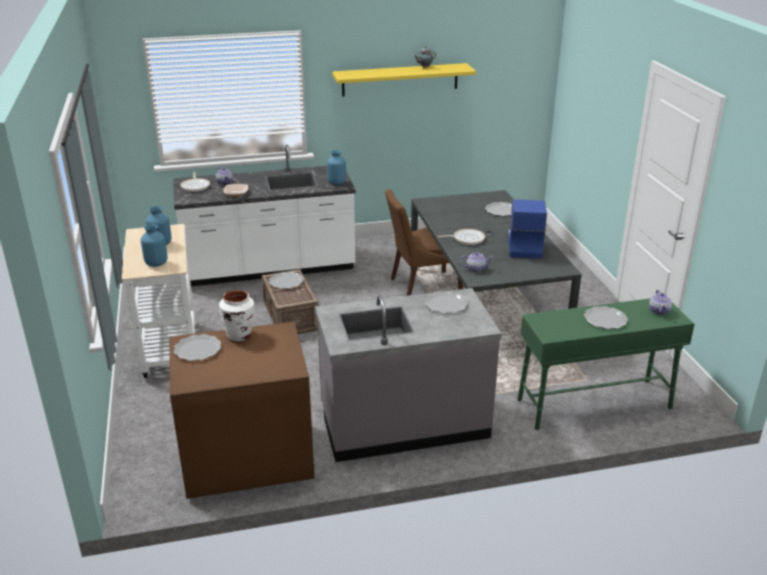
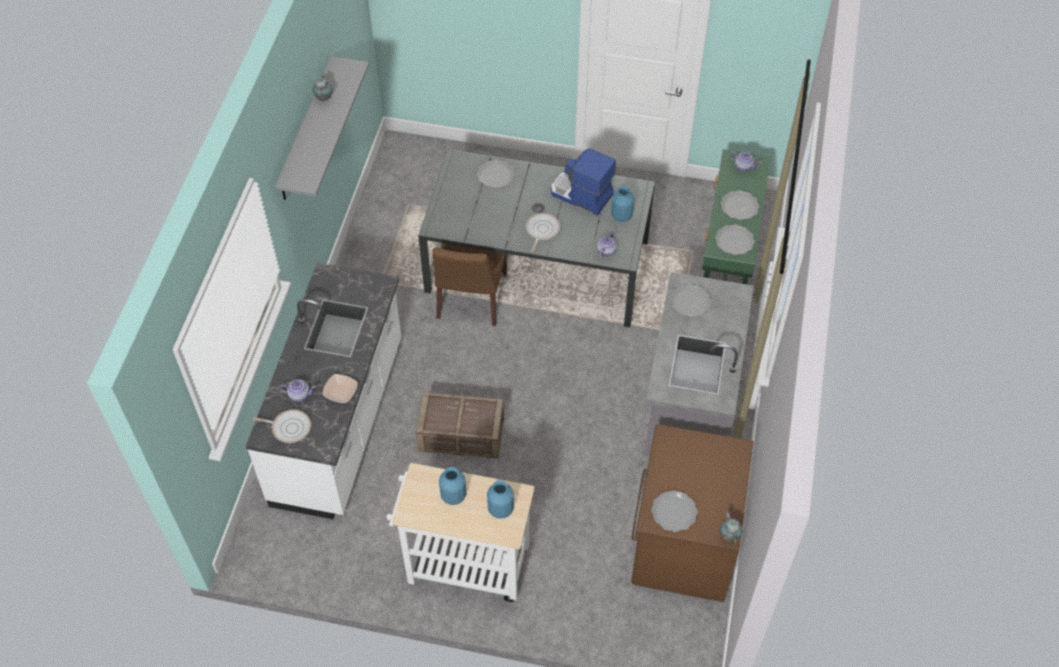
camera: 65 degrees left, 25 degrees up
(184, 385) = (729, 535): none -> teapot
(239, 335) = (662, 473): white vase -> none
(286, 282) = (446, 414): plate -> plate (734, 241)
(337, 183) = (371, 287): blue vase -> blue vase (622, 216)
(400, 79) = (306, 130): yellow shelf -> grey shelf

